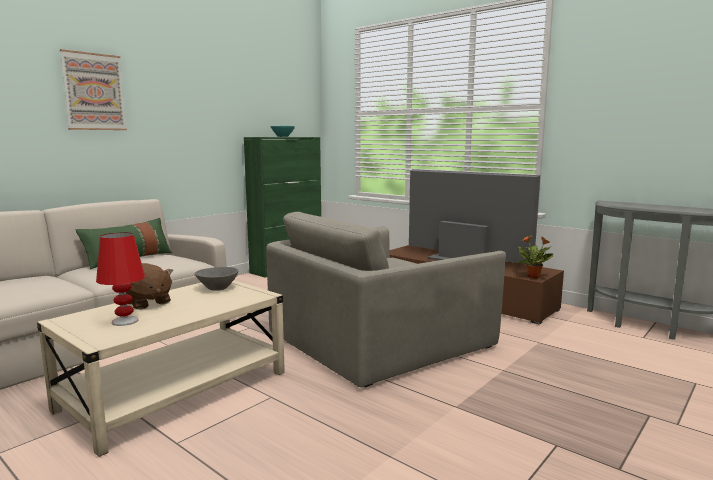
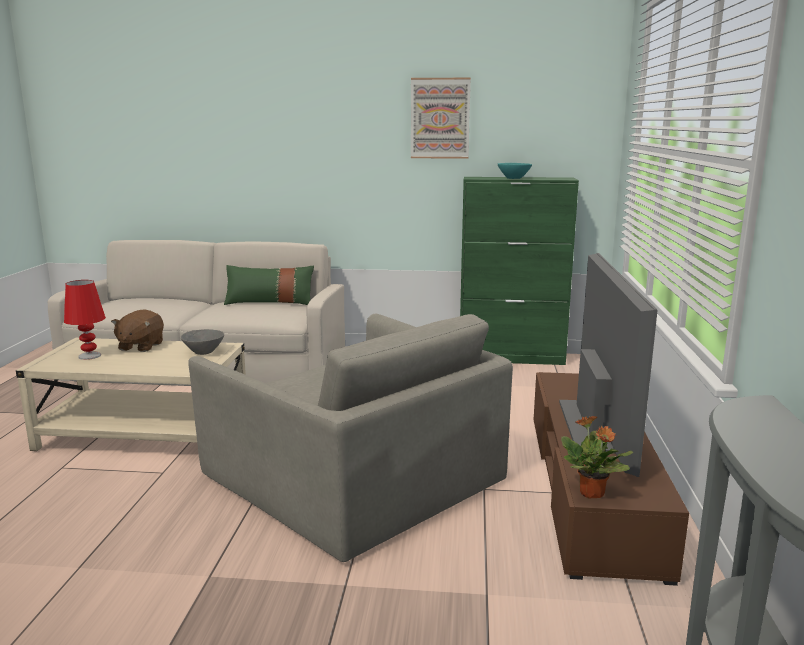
camera: 55 degrees right, 5 degrees up
(94, 92) = (283, 129): picture -> picture (440, 118)
(378, 338) = (356, 475): grey armchair -> grey armchair turned 150 degrees counterclockwise

